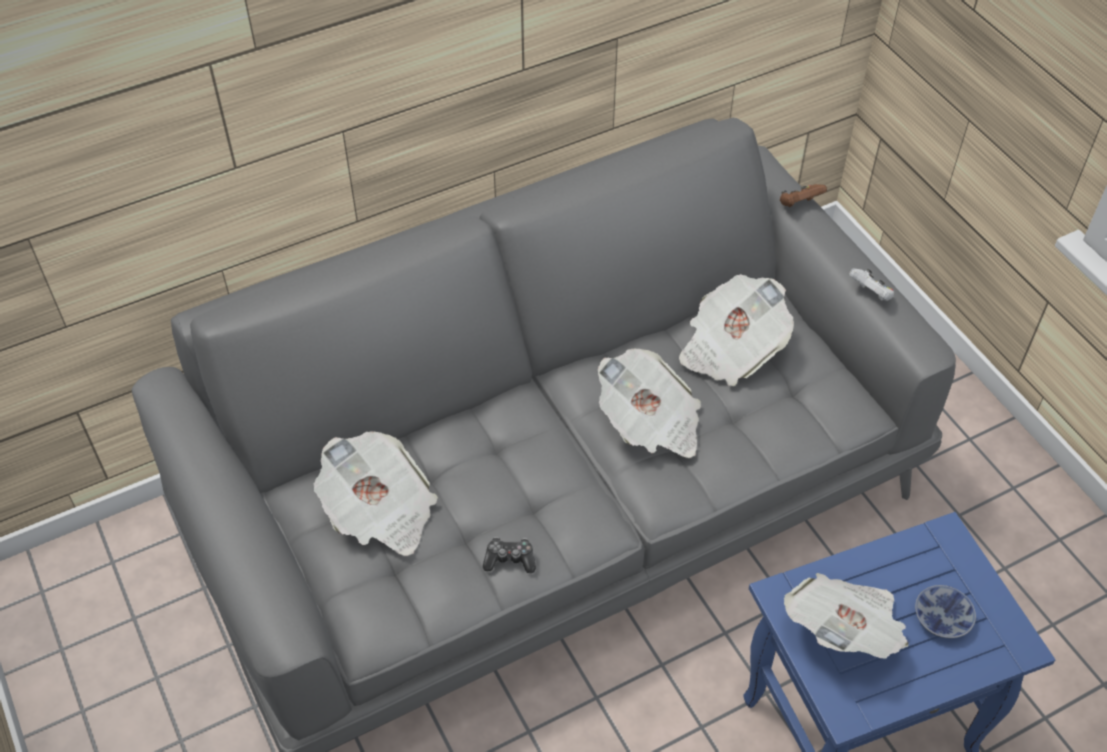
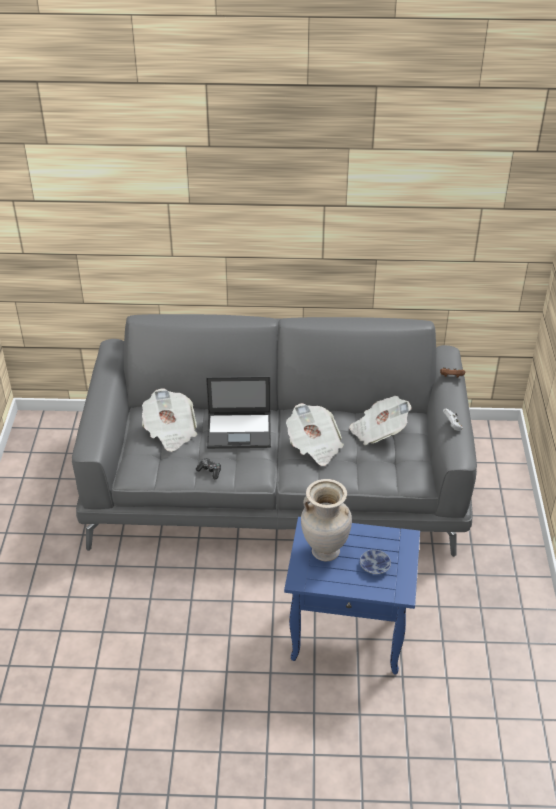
camera: 30 degrees right, 10 degrees down
(505, 452) = (240, 430): none -> laptop
(844, 630) = (325, 551): newspaper -> beige vase

